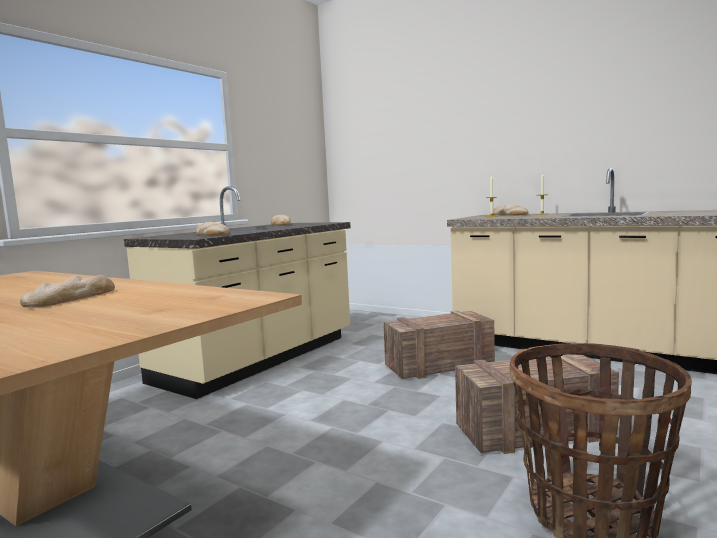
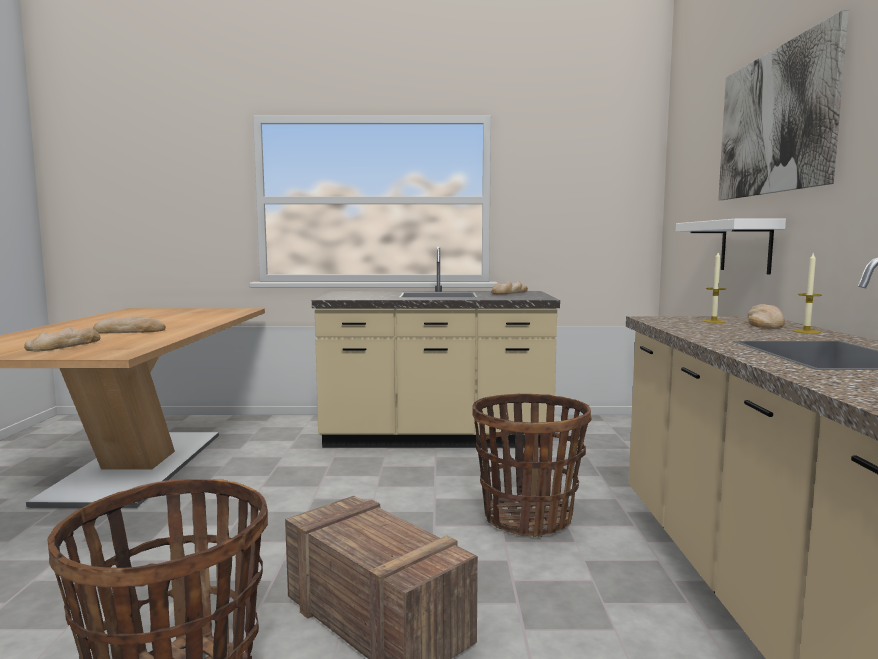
camera: 55 degrees right, 0 degrees up
(211, 234) = (367, 296): bread -> bread (64, 345)
(437, 366) = (528, 517): crate -> basket
(442, 178) = (746, 246): none -> white shelf
(461, 105) = (774, 122): none -> picture

